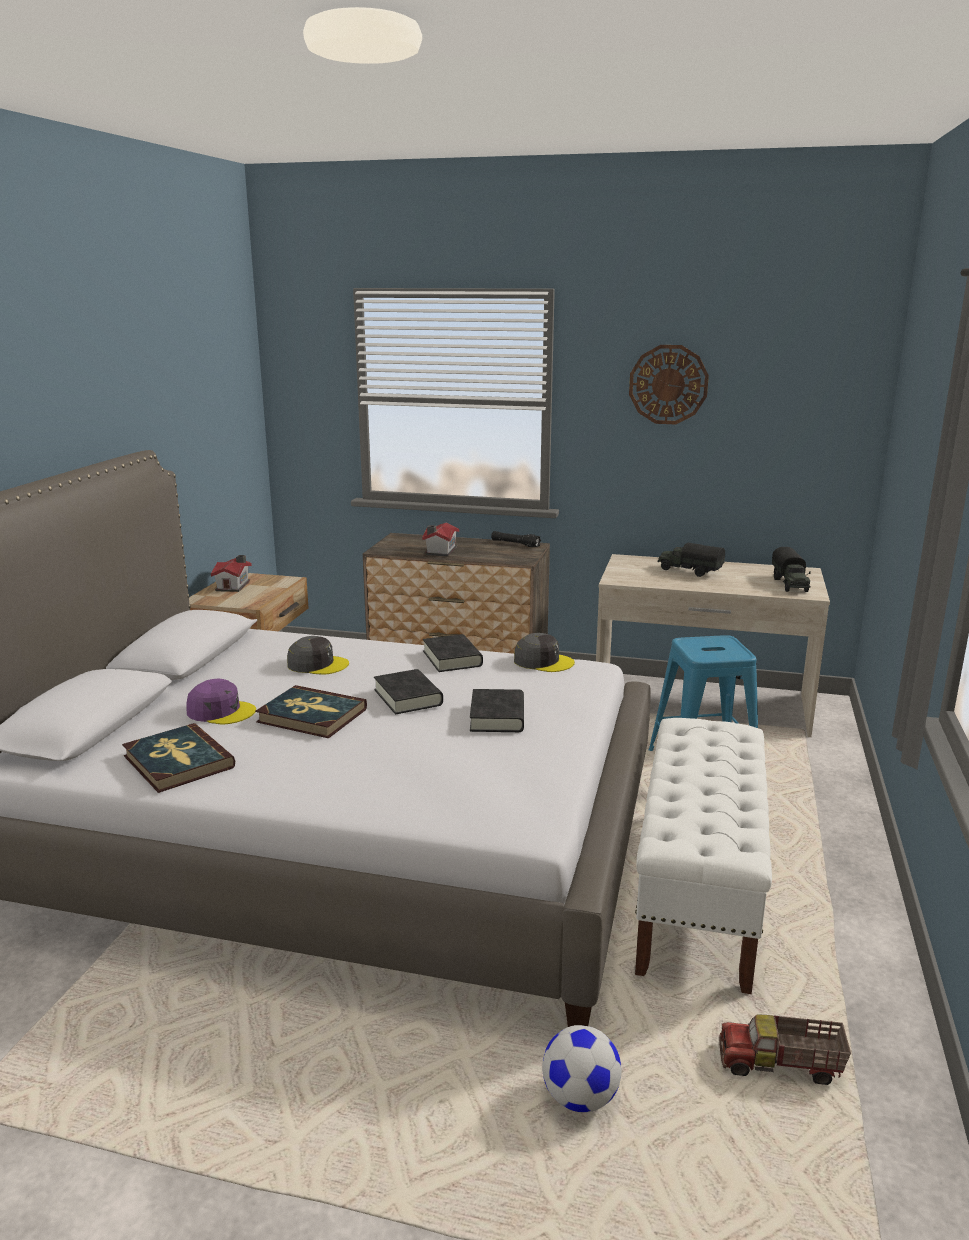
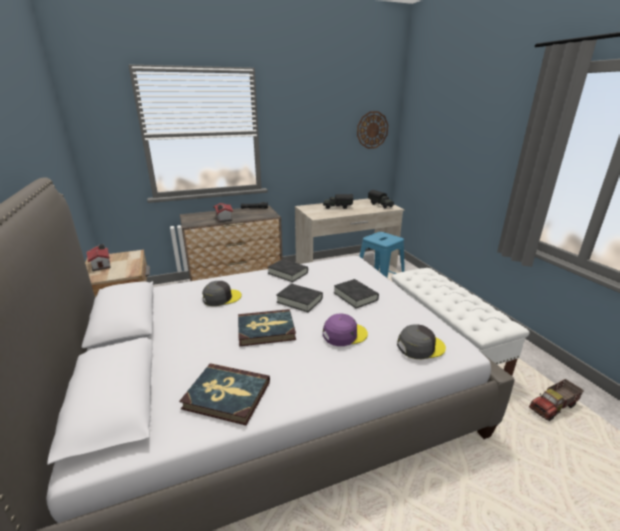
camera: 35 degrees left, 5 degrees up
(221, 711) = (205, 347): purple cap -> purple cap (344, 334)
(543, 661) = (330, 262): grey cap -> grey cap (420, 346)
(579, 1098) = (524, 469): football -> none
(668, 384) = (313, 119): wall clock -> wall clock (372, 130)

